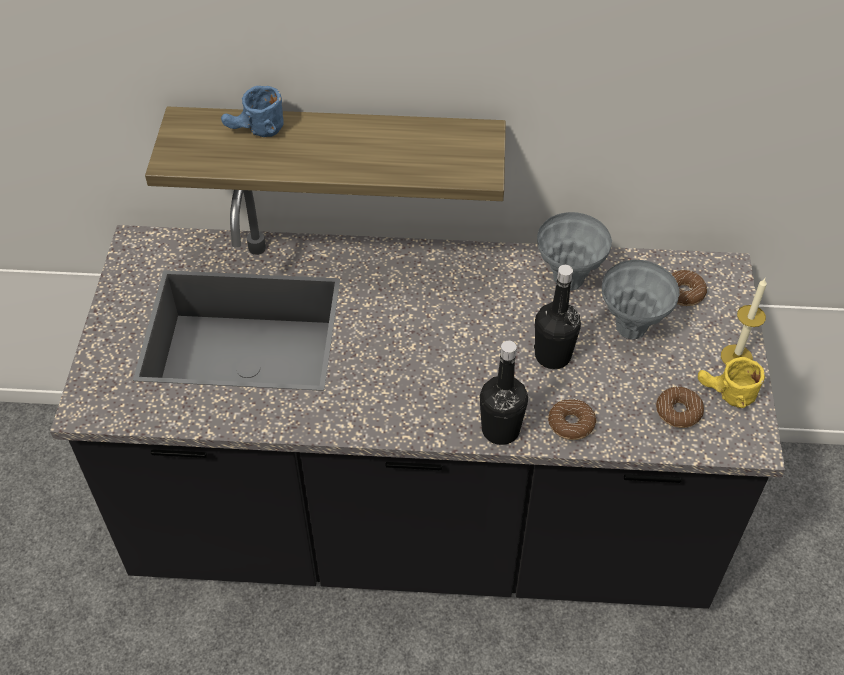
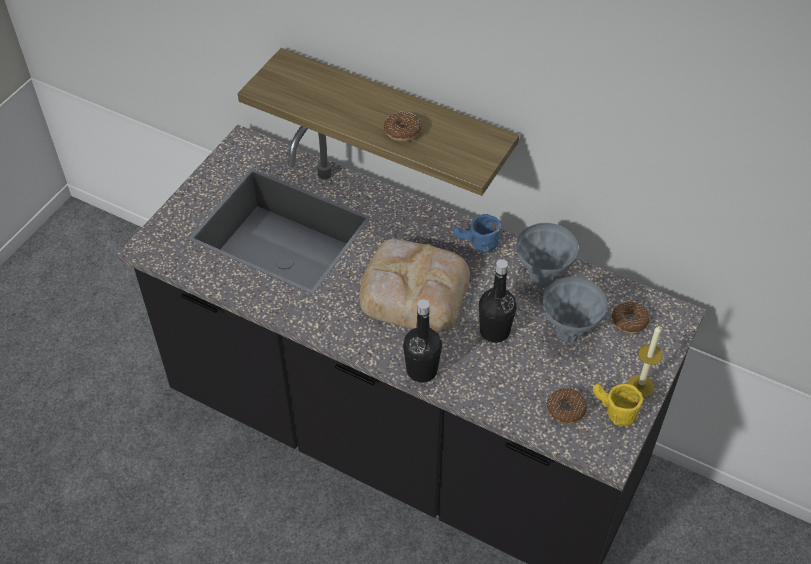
camera: 25 degrees right, 0 degrees up
(255, 131) = (330, 85): blue mug -> blue mug (475, 244)
(436, 342) = (413, 289): none -> bread
(571, 424) = (477, 386): donut -> donut (402, 131)

